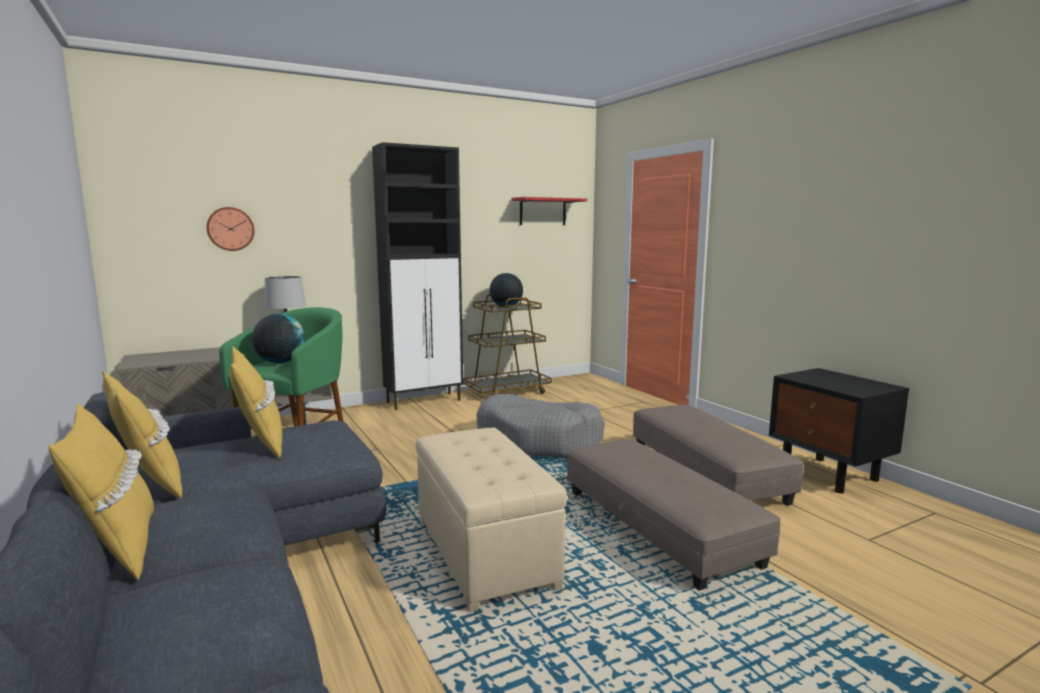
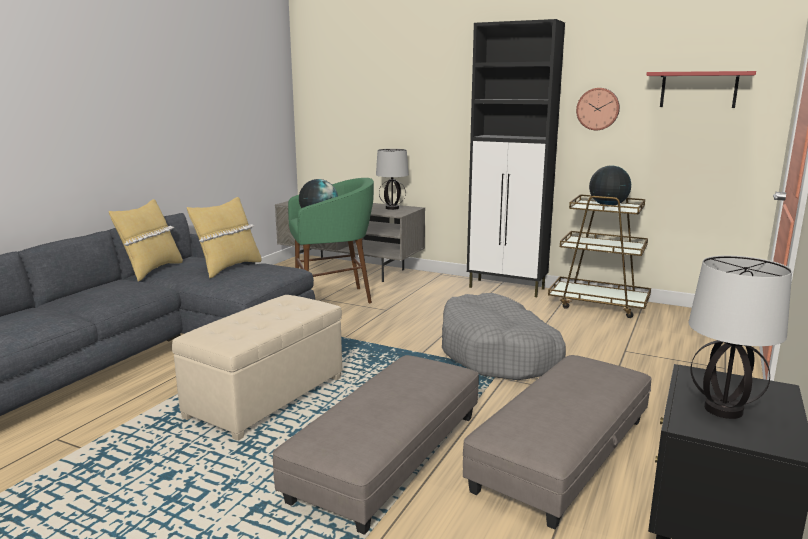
camera: 55 degrees right, 5 degrees up
(117, 549) = (74, 292): yellow pillow -> none
(230, 229) = (371, 107): wall clock -> wall clock (598, 109)
(842, 384) = (722, 409): none -> table lamp

